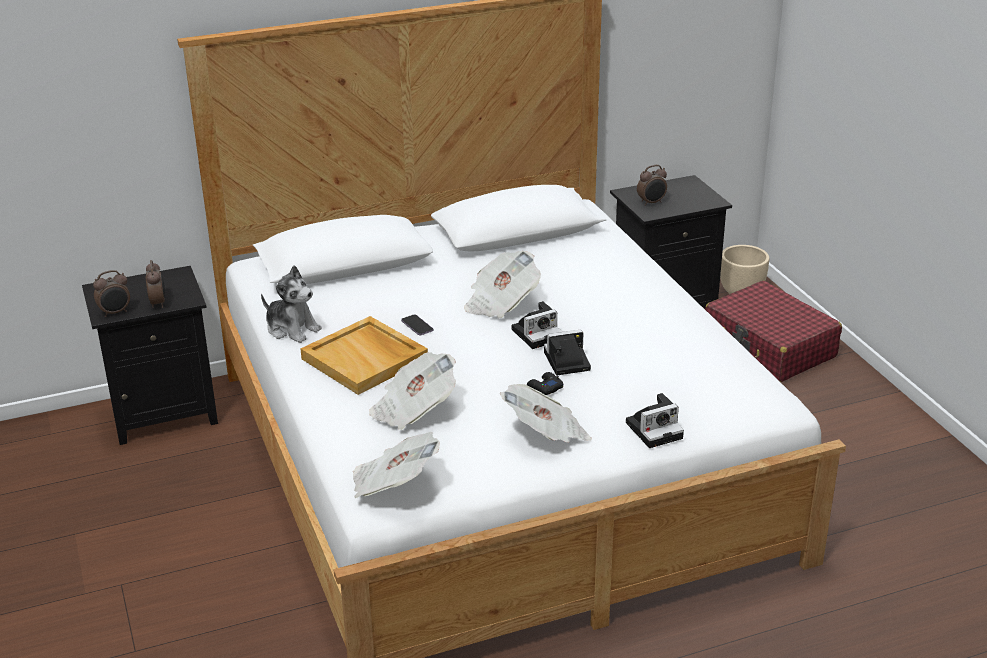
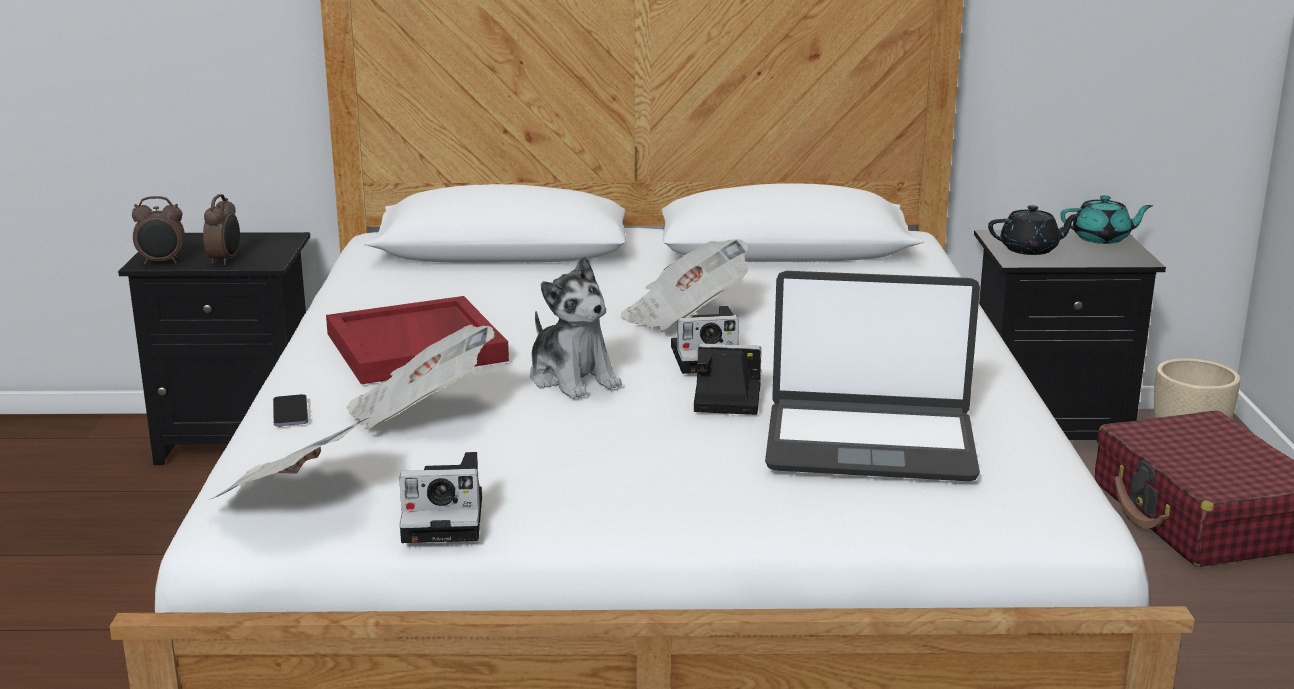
camera: 20 degrees right, 10 degrees down
(292, 329) = (355, 303): plush toy -> plush toy (572, 379)
(366, 359) = (418, 347): beige tray -> red tray
(417, 326) = (531, 323): phone -> phone (290, 413)
(544, 387) = (660, 423): black game controller -> none
(546, 434) = (606, 482): newspaper -> none
(651, 203) = (1030, 249): alarm clock -> black teapot
(655, 429) = (803, 509): camera -> camera (447, 518)
(660, 379) = (870, 443): none -> laptop
(686, 186) = (1102, 238): none -> turquoise teapot

